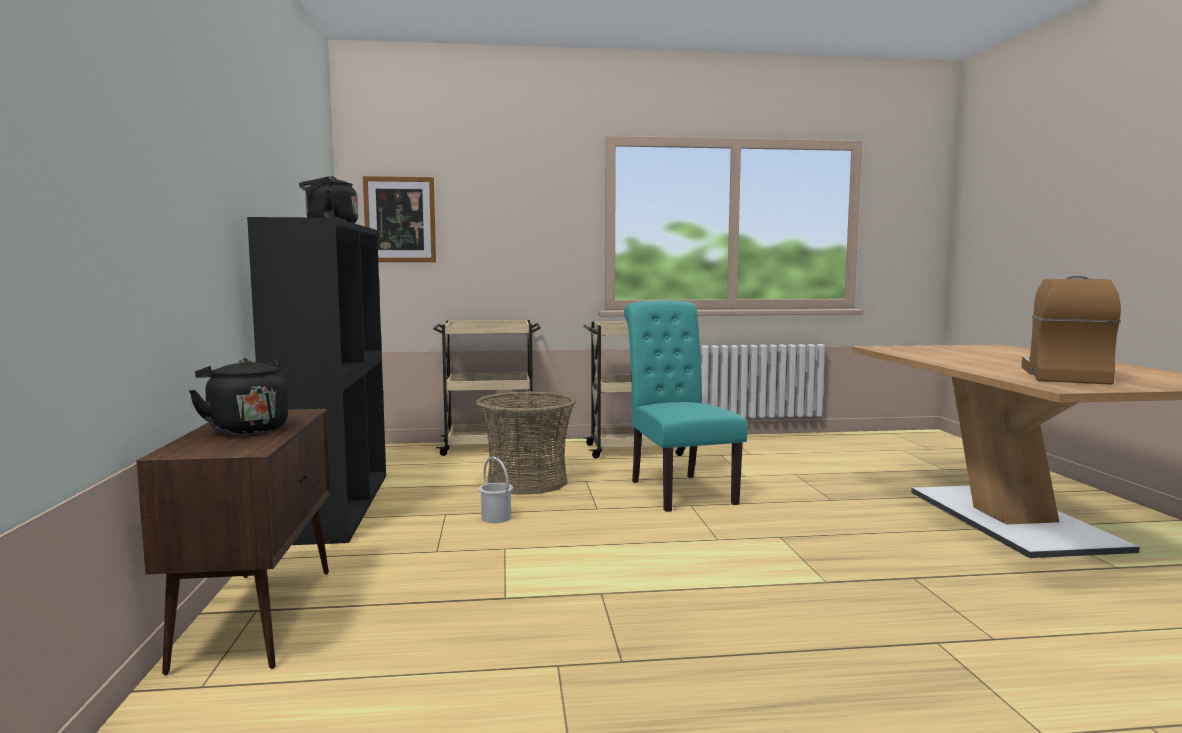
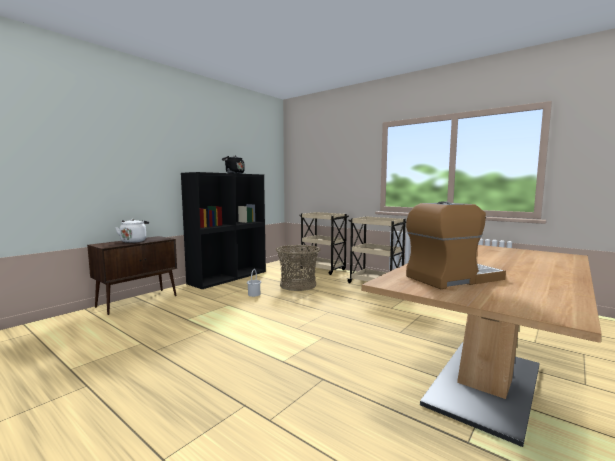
camera: 45 degrees right, 0 degrees up
(245, 429) = (134, 241): black kettle -> white kettle
(400, 219) = (302, 169): picture -> none
(678, 490) = (342, 304): turquoise chair -> none

